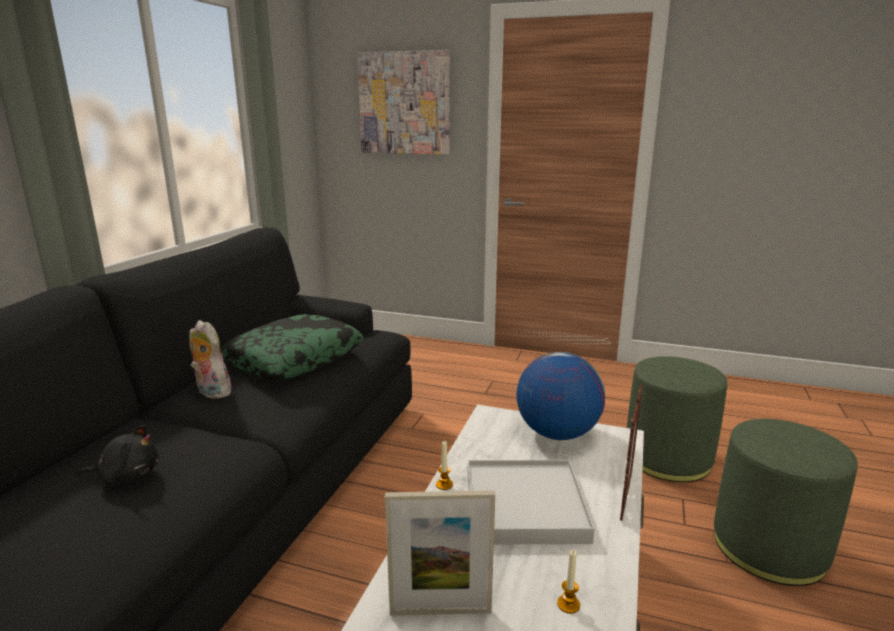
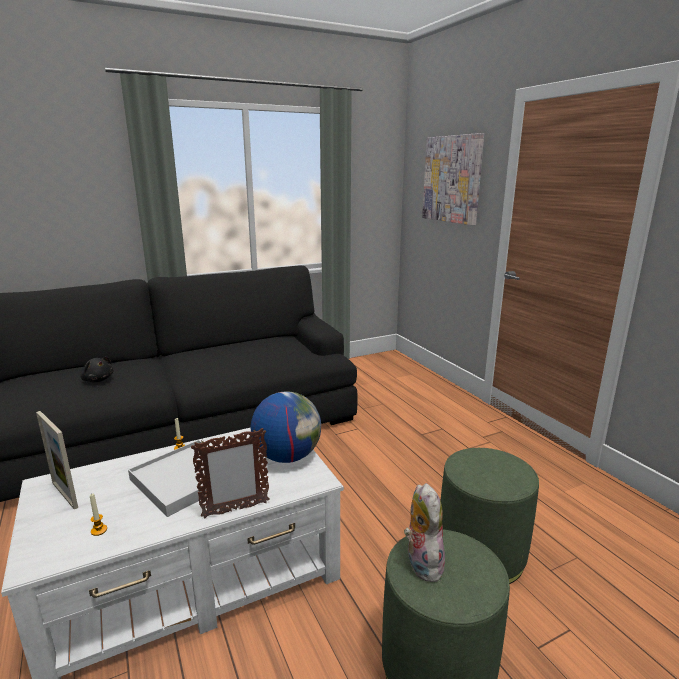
camera: 45 degrees right, 0 degrees up
(211, 392) = (190, 357): plush toy -> plush toy (421, 563)
(294, 358) = (253, 353): pillow -> none

